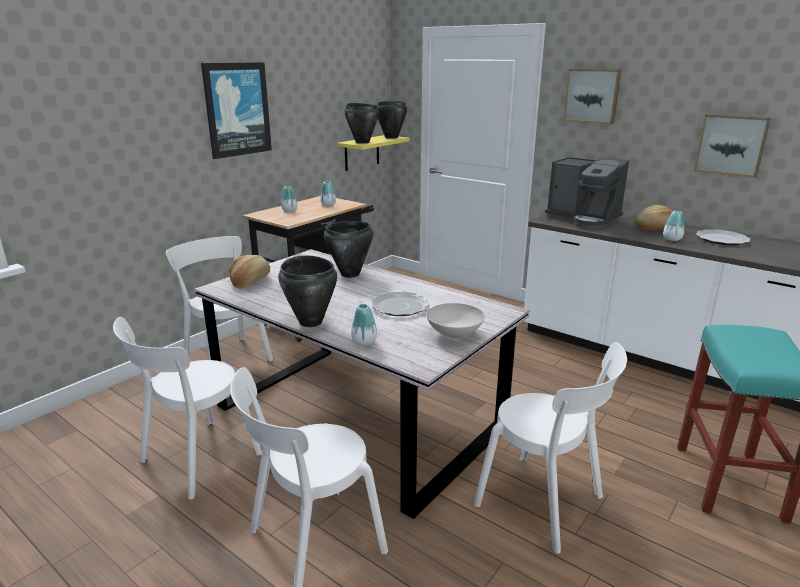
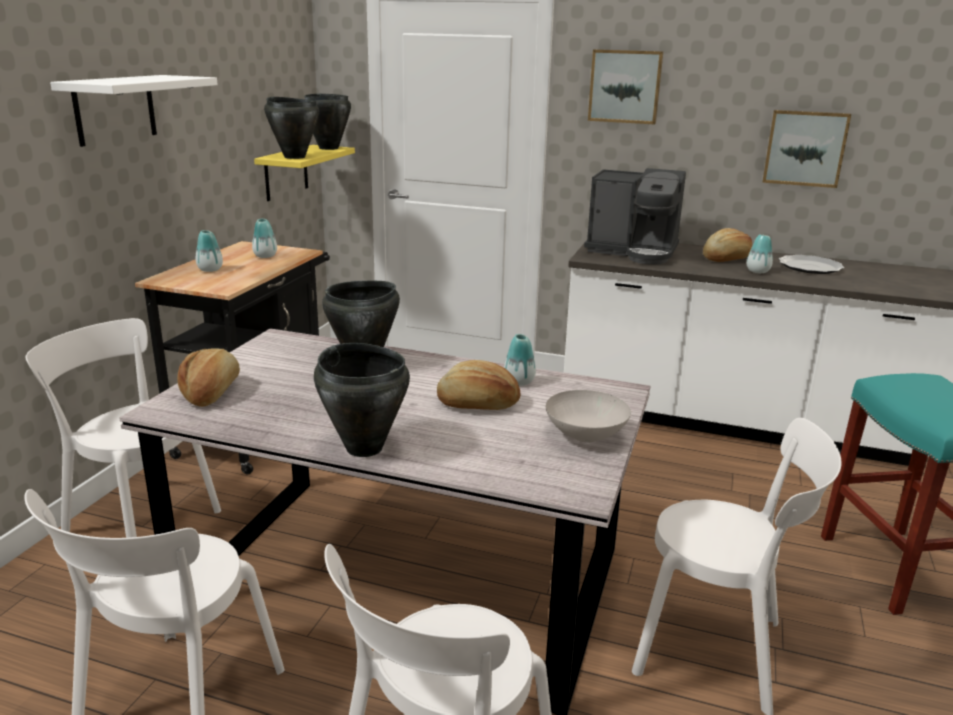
camera: 20 degrees left, 0 degrees up
(237, 109) = (115, 109): picture -> white shelf
(364, 342) = (470, 468): vase -> vase (519, 382)
(400, 306) = (478, 404): plate -> bread

